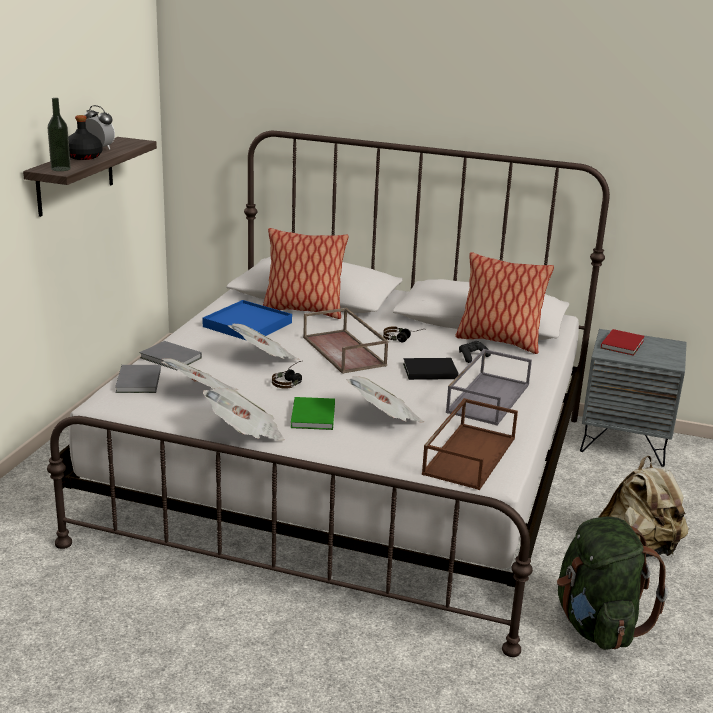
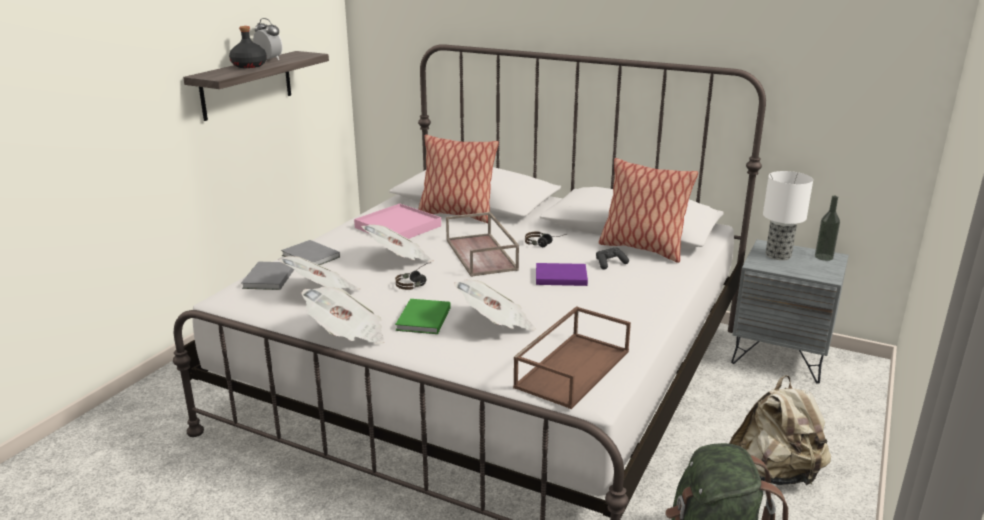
camera: 10 degrees right, 0 degrees up
(60, 169) = (218, 75): bottle -> bottle (823, 257)
(247, 324) = (398, 227): blue tray -> pink tray
(428, 371) = (559, 276): black book -> purple book
(487, 397) = (612, 306): grey tray -> none
(623, 344) = (779, 255): red book -> table lamp

